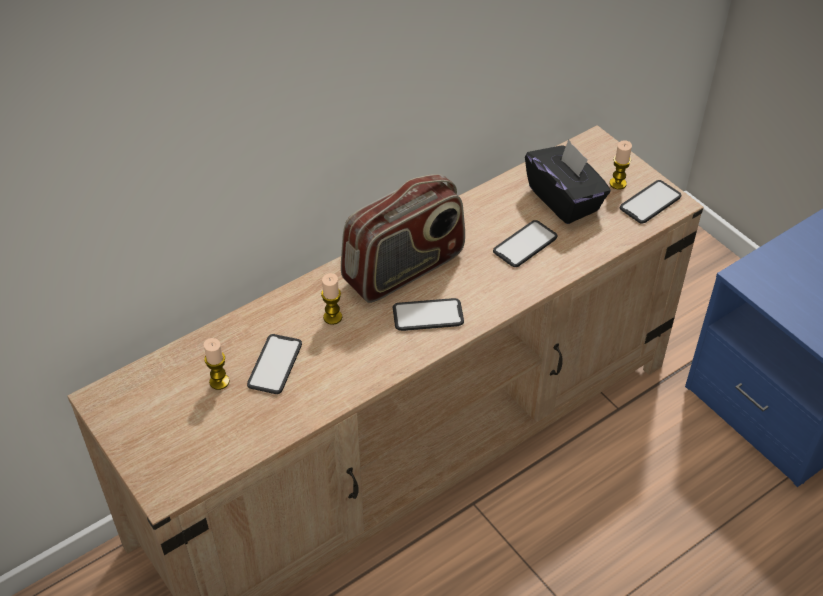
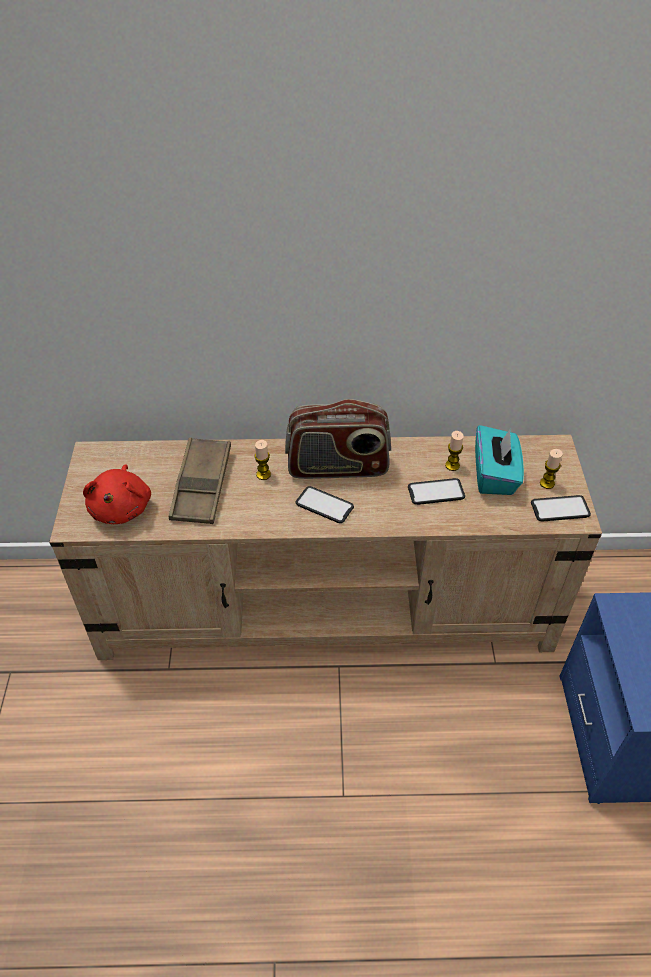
camera: 35 degrees right, 0 degrees up
(204, 437) = (122, 507): none -> red plush toy
(219, 382) = (161, 478): candle -> candle (452, 465)
(275, 364) = (202, 485): phone -> brown tray
(564, 199) = (494, 475): black tissue box -> turquoise tissue box

